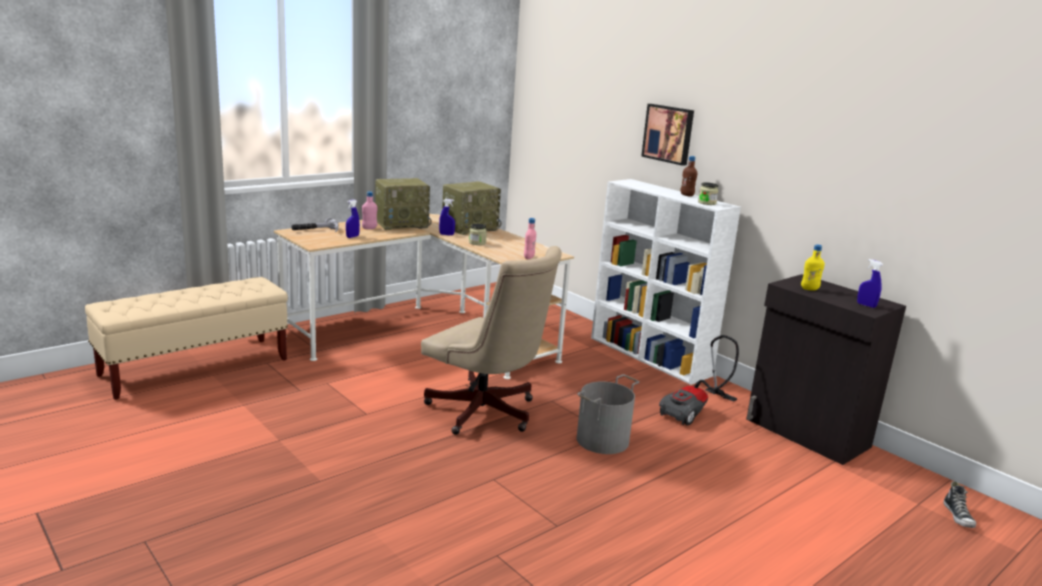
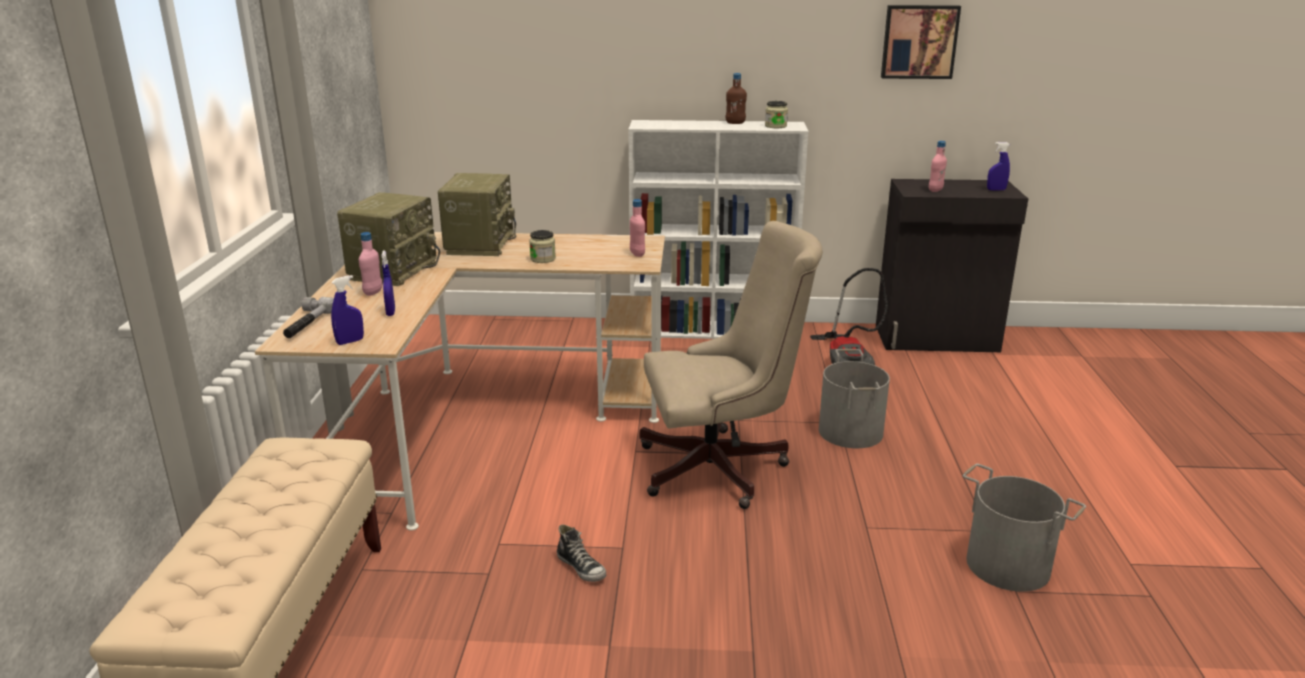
camera: 45 degrees left, 5 degrees up
(446, 234) = (482, 263): blue spray bottle -> blue spray bottle (350, 341)
(523, 544) = (1007, 566): none -> grey bucket
(669, 134) = (682, 51): picture -> picture (919, 41)
(809, 289) = (935, 190): yellow bottle -> pink bottle
(958, 516) = (1111, 352): shoe -> shoe (581, 568)

